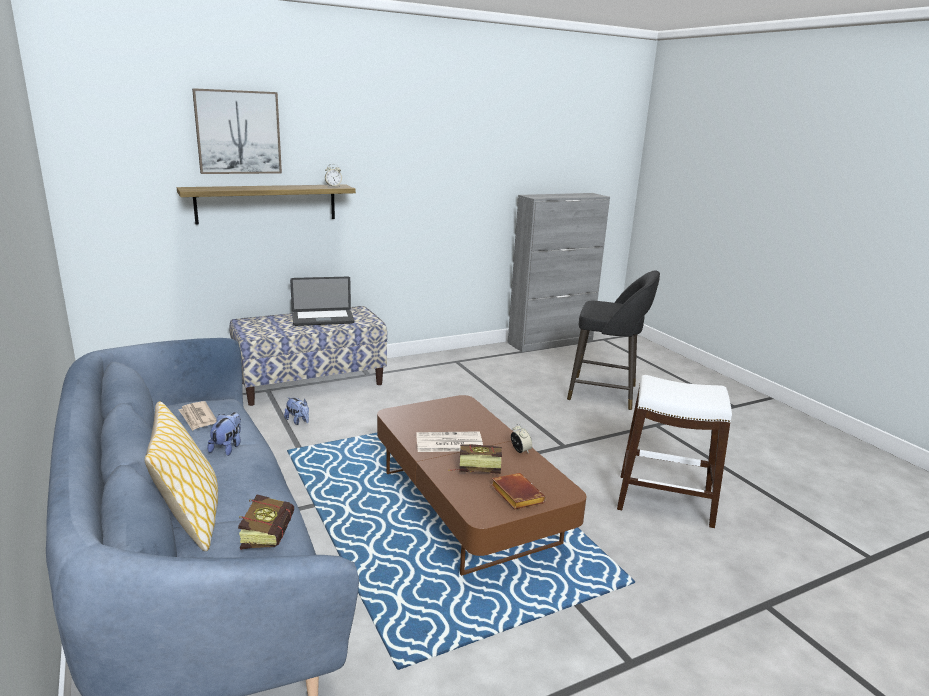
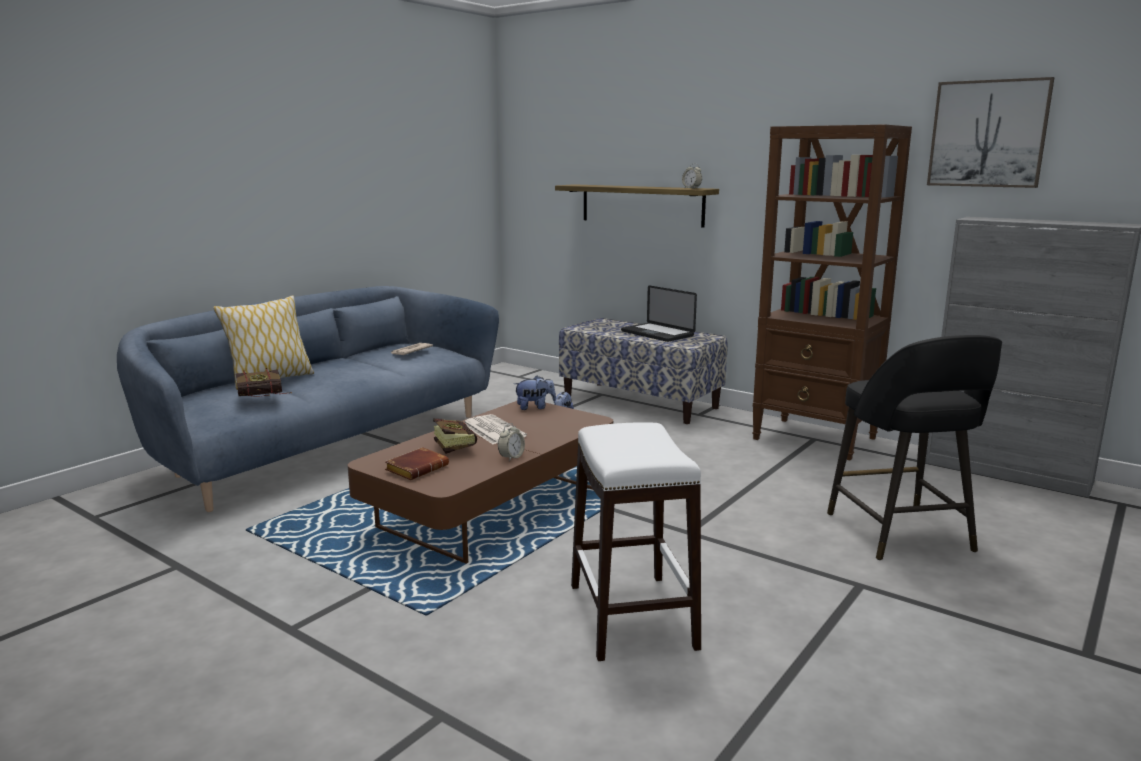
camera: 65 degrees right, 5 degrees down
(228, 447) = (380, 368): plush toy -> plush toy (535, 407)
(238, 132) = (623, 132): picture -> picture (988, 134)
(457, 361) = (815, 439): none -> brown bookcase

